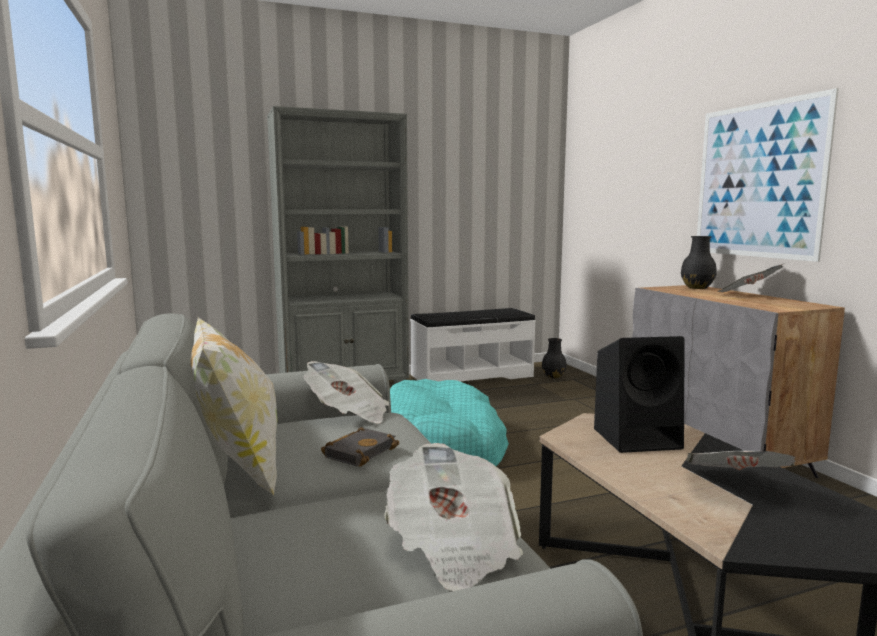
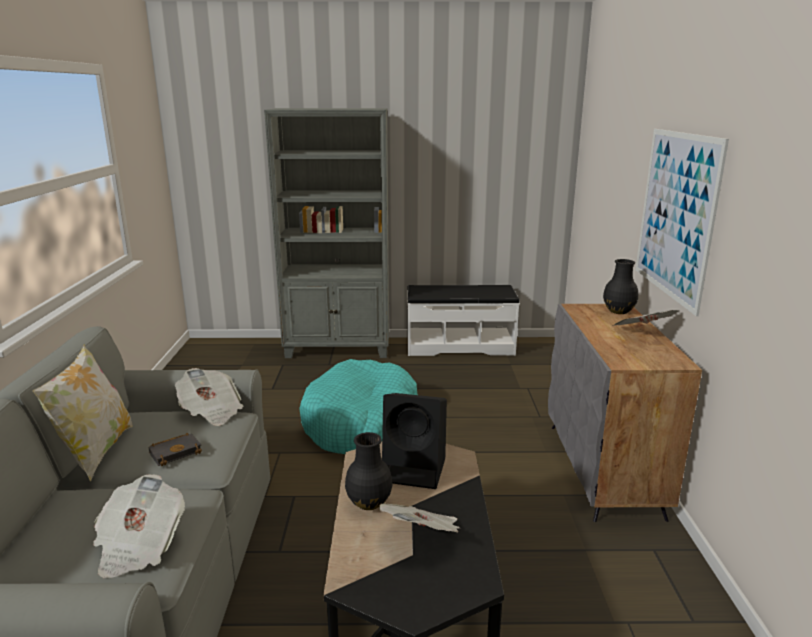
camera: 20 degrees right, 10 degrees up
(553, 376) = (535, 357): black vase -> black vase (368, 503)

